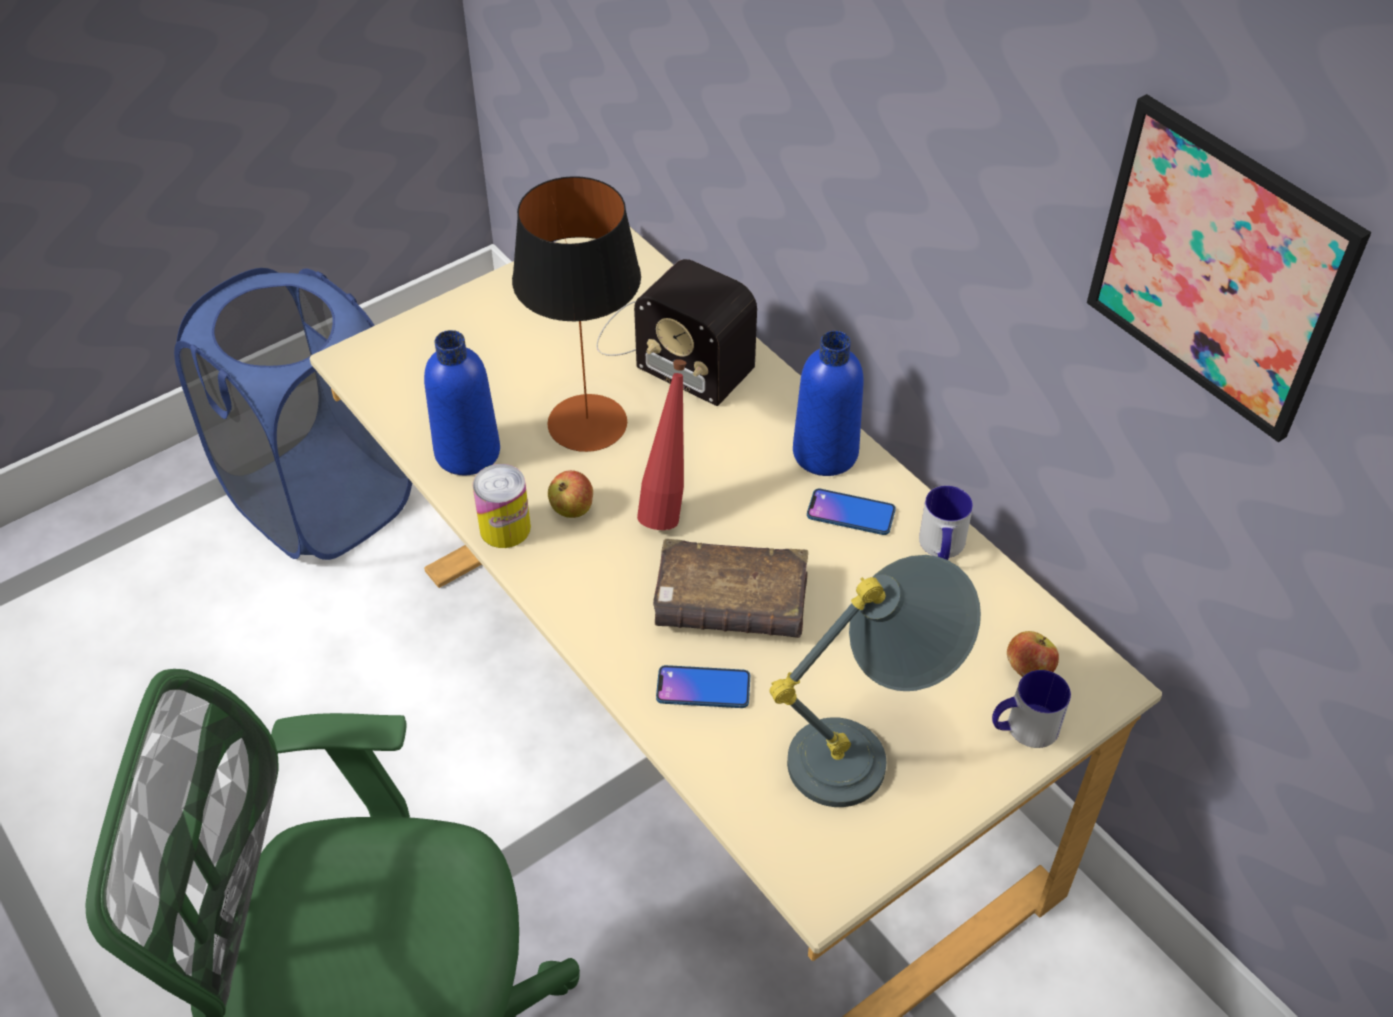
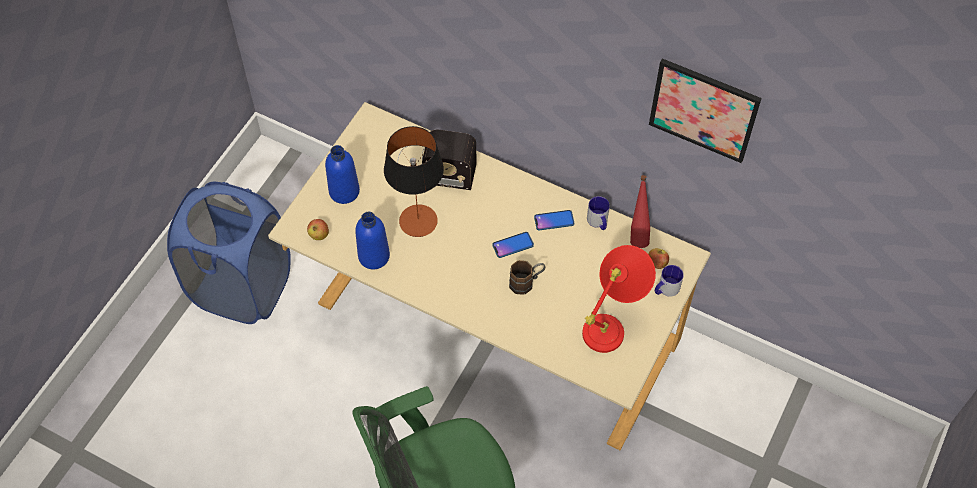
camera: 25 degrees left, 10 degrees up
(505, 528) = (413, 286): can -> none
(572, 509) = (436, 265): apple -> apple (319, 235)
(667, 507) = (476, 248): red bottle -> red bottle (638, 234)
(703, 688) = (535, 324): phone -> phone (513, 245)
(730, 603) = (526, 282): brown book -> brown mug
(825, 453) = (529, 195): blue bottle -> blue bottle (344, 191)
(870, 751) = (613, 323): grey table lamp -> red table lamp

